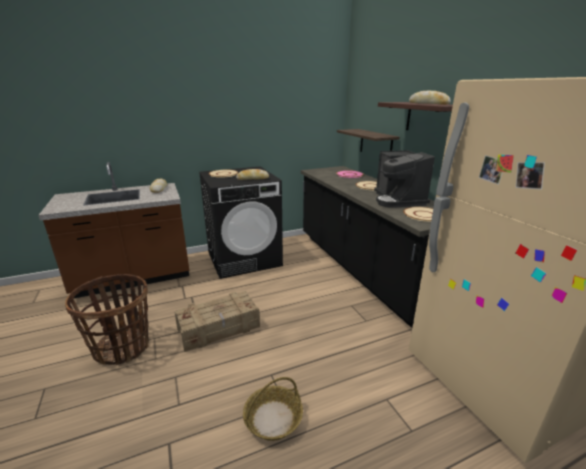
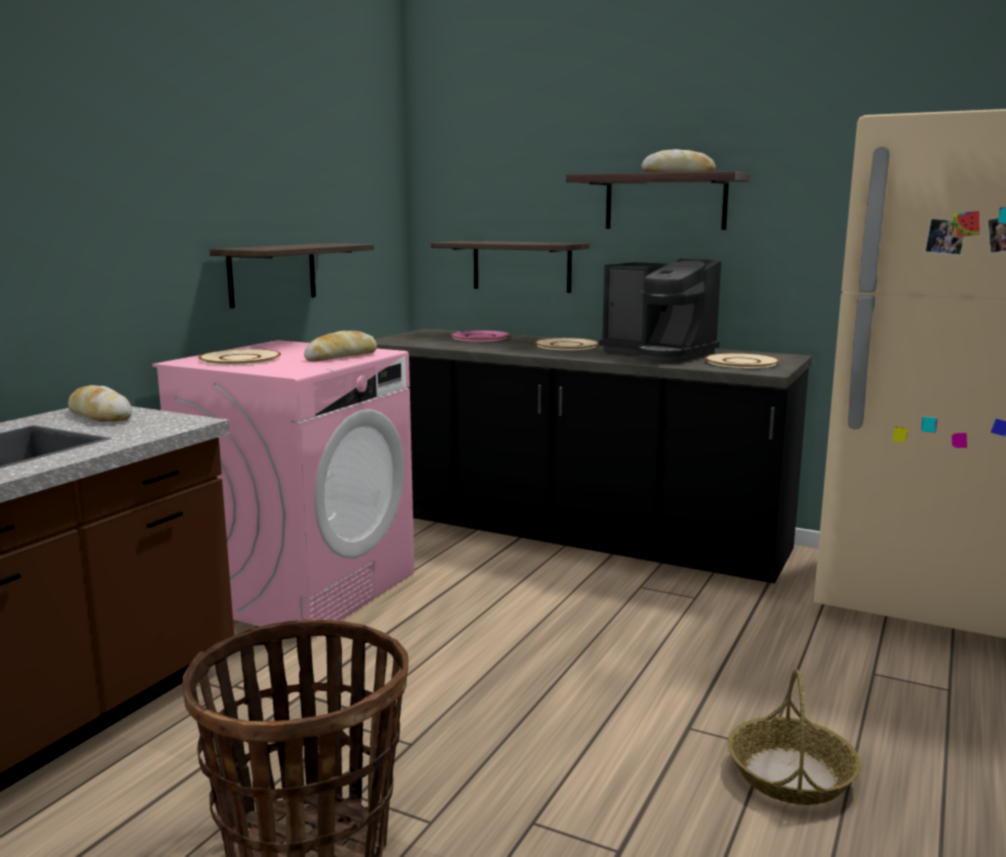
camera: 40 degrees left, 10 degrees down
(219, 328) = (474, 713): crate -> none
(244, 258) = (302, 588): black washing machine -> pink washing machine
(260, 140) = (272, 274): none -> shelf

